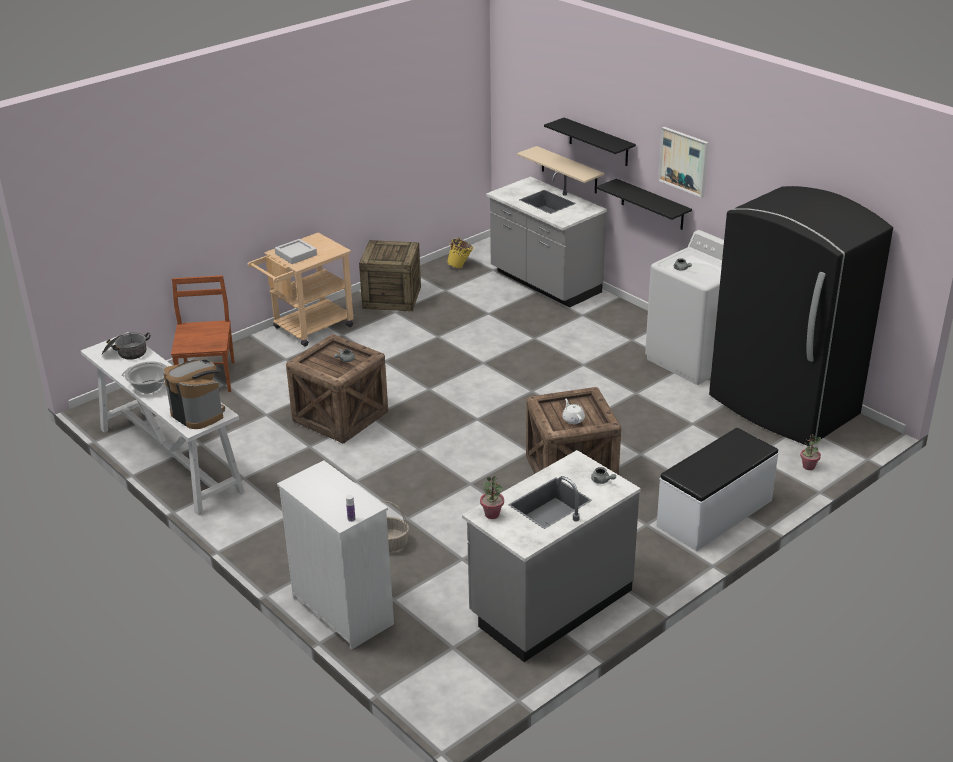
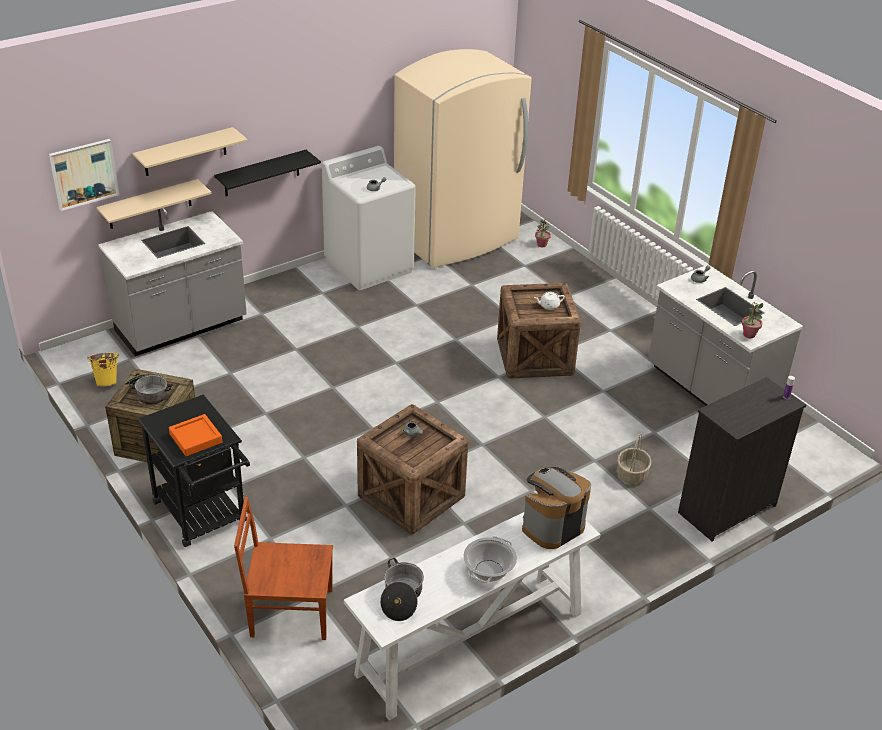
camera: 85 degrees left, 5 degrees up
(296, 254) = (196, 438): grey tray -> orange tray
(307, 329) = (204, 517): beige cart -> black cart
(342, 610) = (726, 509): white dresser -> black dresser
(388, 252) = (148, 393): none -> cooking pot
(598, 142) = (185, 152): black shelf -> beige shelf
(684, 161) = (291, 111): picture -> picture (84, 174)
(715, 513) = (598, 296): white bench -> none
(782, 407) = (457, 239): black fridge -> beige fridge

